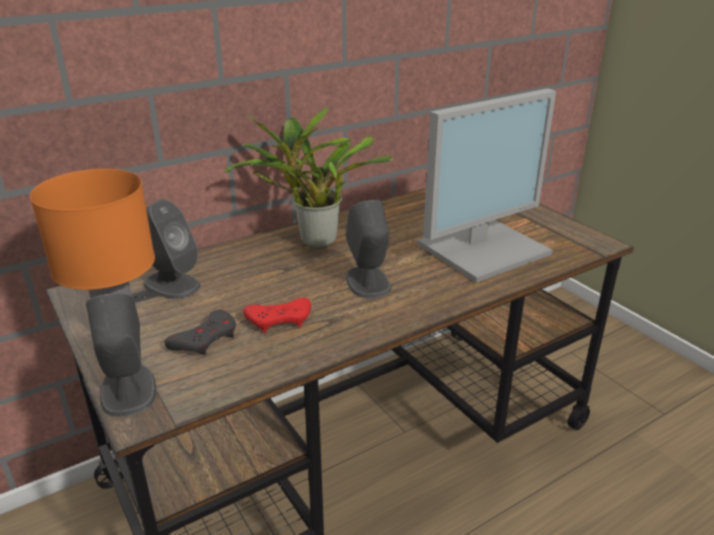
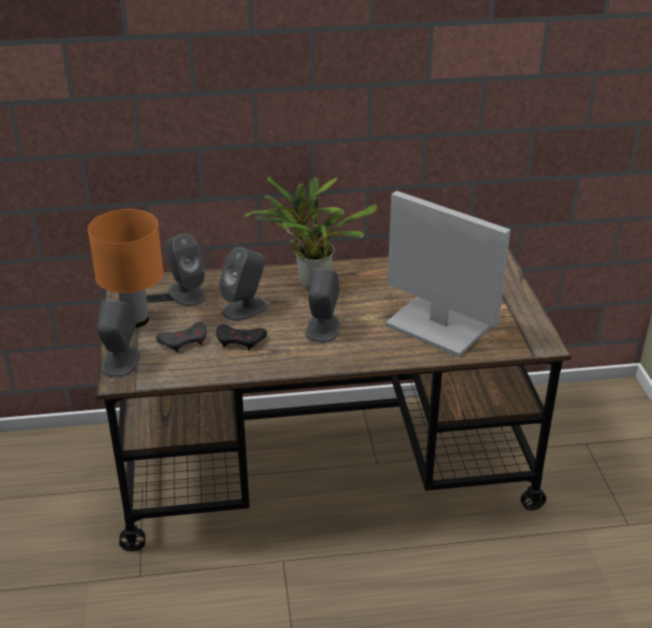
camera: 25 degrees right, 5 degrees up
(258, 283) = (245, 308): none -> grey speaker
(279, 319) = (240, 340): red game controller -> black game controller
(483, 248) = (439, 323): monitor -> monitor turned 135 degrees counterclockwise

